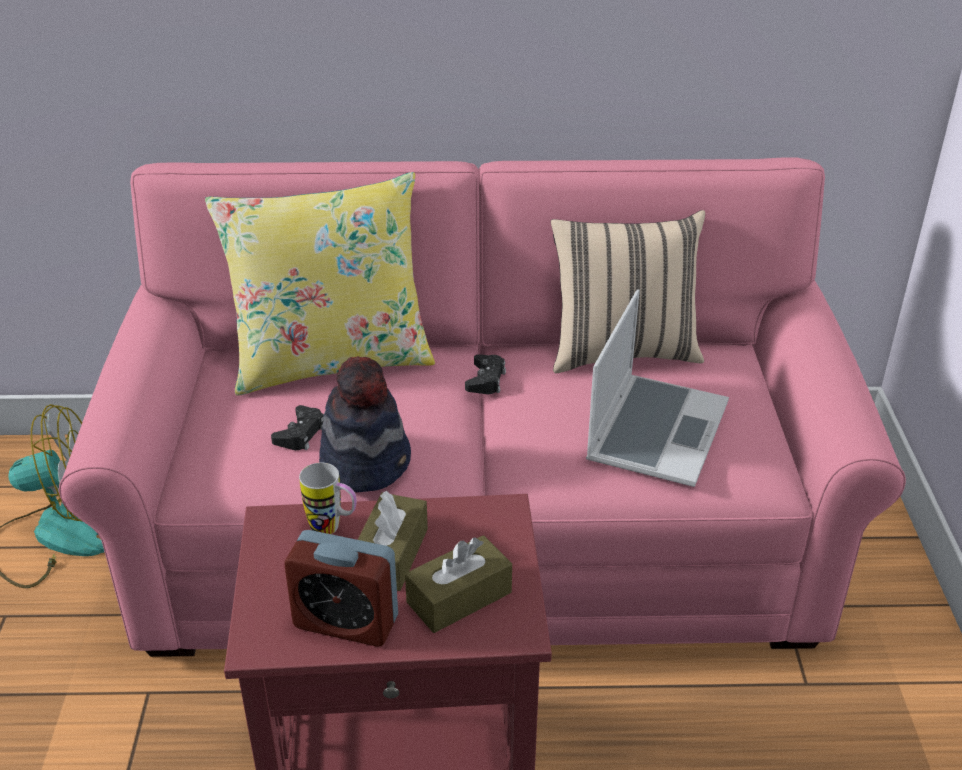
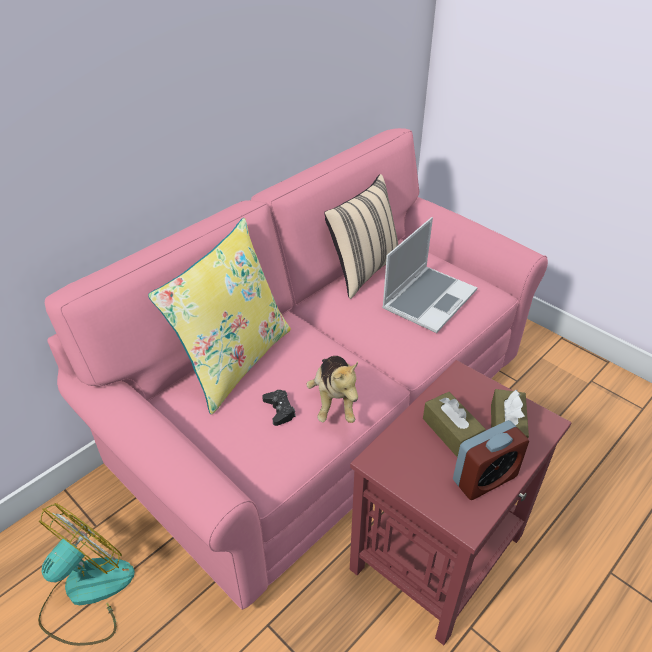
camera: 45 degrees left, 5 degrees up
(333, 529) = (408, 440): mug -> none
(366, 462) = (334, 401): hat -> plush toy
(486, 380) = (324, 322): black game controller -> none
(656, 431) = (428, 299): laptop -> laptop turned 60 degrees clockwise

